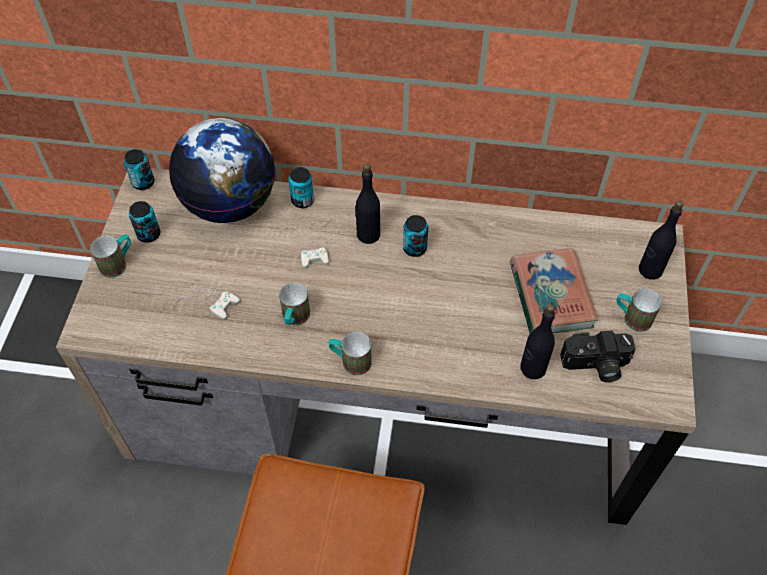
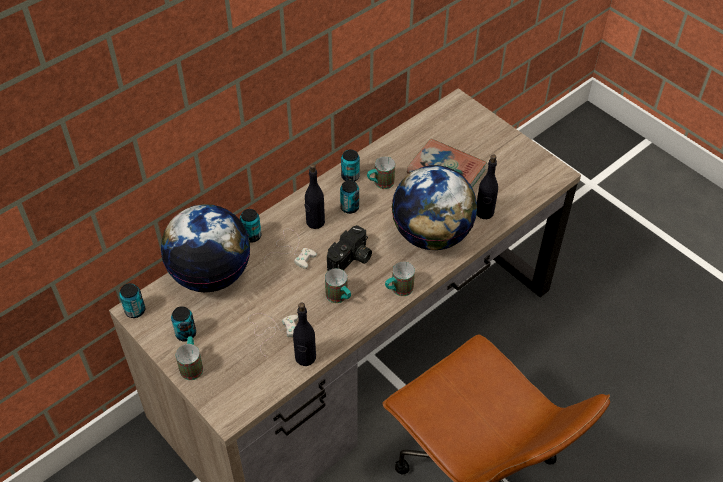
camera: 50 degrees left, 5 degrees down
(450, 341) = (431, 235): none -> globe
(454, 221) = (350, 176): none -> can
(595, 366) = (508, 186): camera -> camera (351, 259)
(631, 318) = (494, 151): mug -> mug (380, 183)
(650, 270) = (473, 121): black bottle -> black bottle (305, 357)

